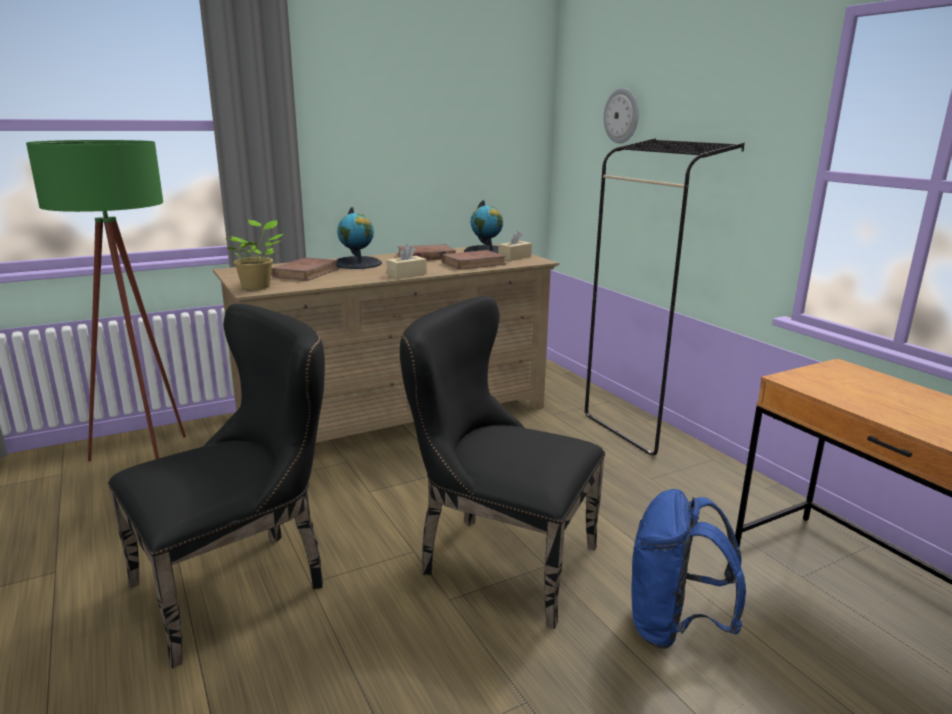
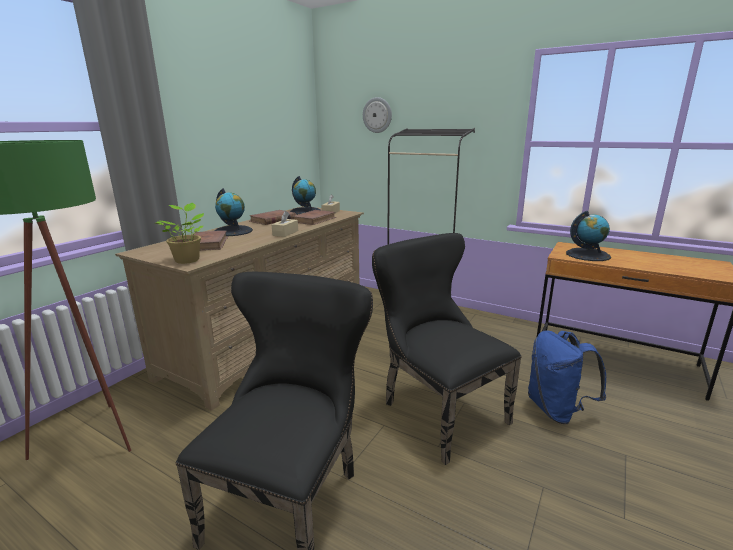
camera: 30 degrees left, 0 degrees up
(497, 560) = (437, 410): black chair -> black chair turned 60 degrees clockwise
(846, 388) = (587, 255): none -> globe

